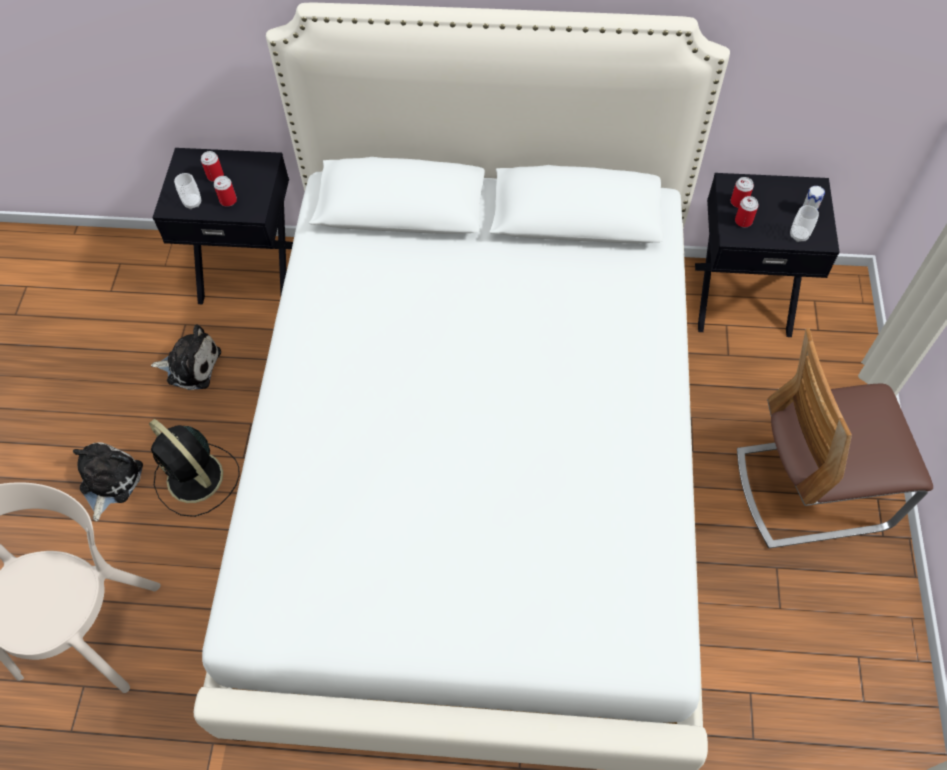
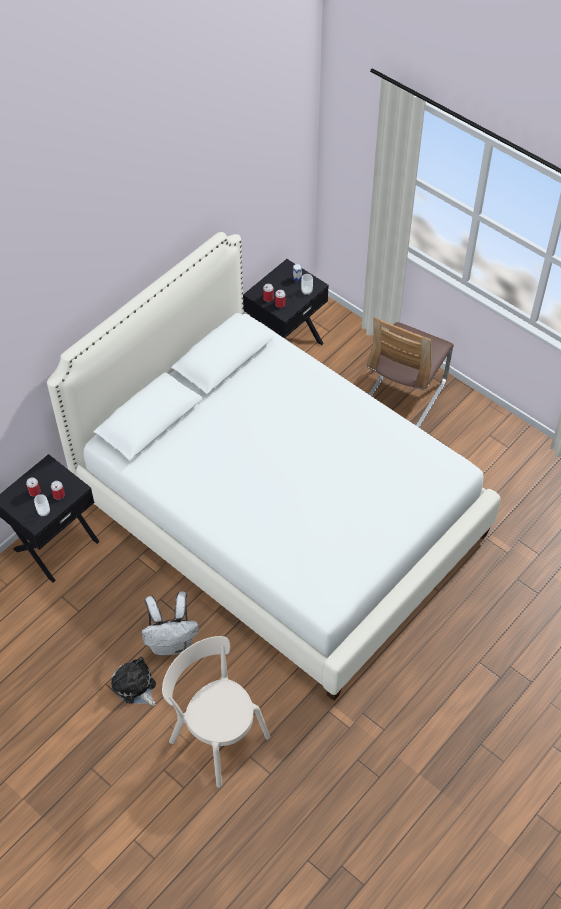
camera: 55 degrees left, 5 degrees down
(191, 365) = (94, 608): plush toy -> none
(197, 479) = (172, 643): black fan -> white backpack

